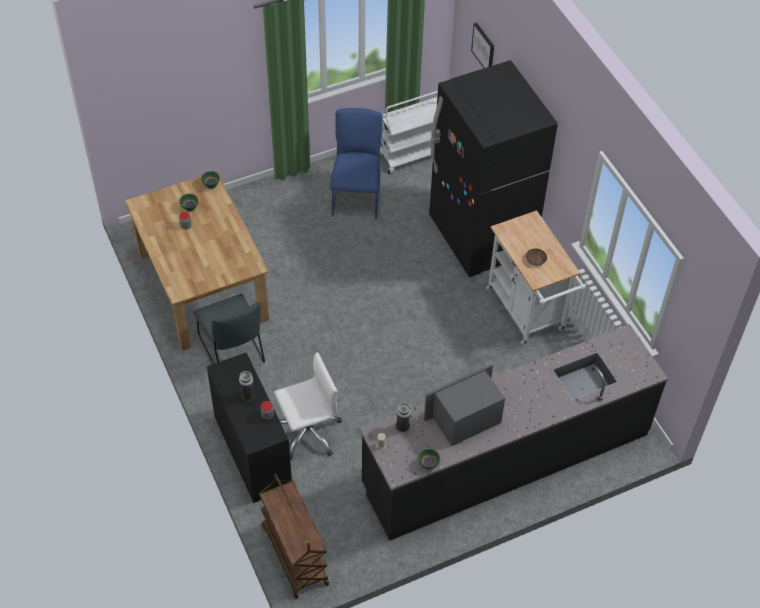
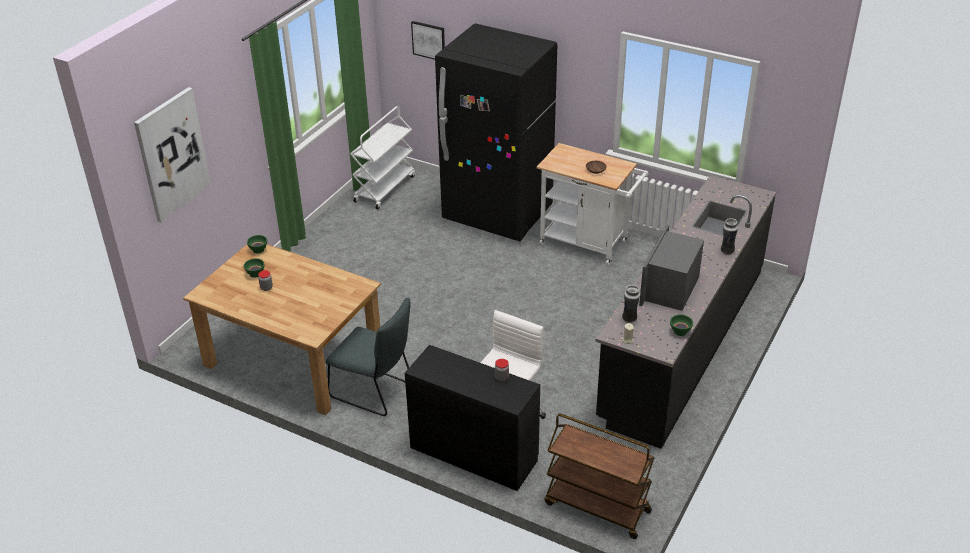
camera: 35 degrees left, 15 degrees down
(158, 82) = (172, 154): none -> picture
(248, 396) = (468, 374): vase -> vase (727, 251)
(356, 196) = (366, 235): blue chair -> none

